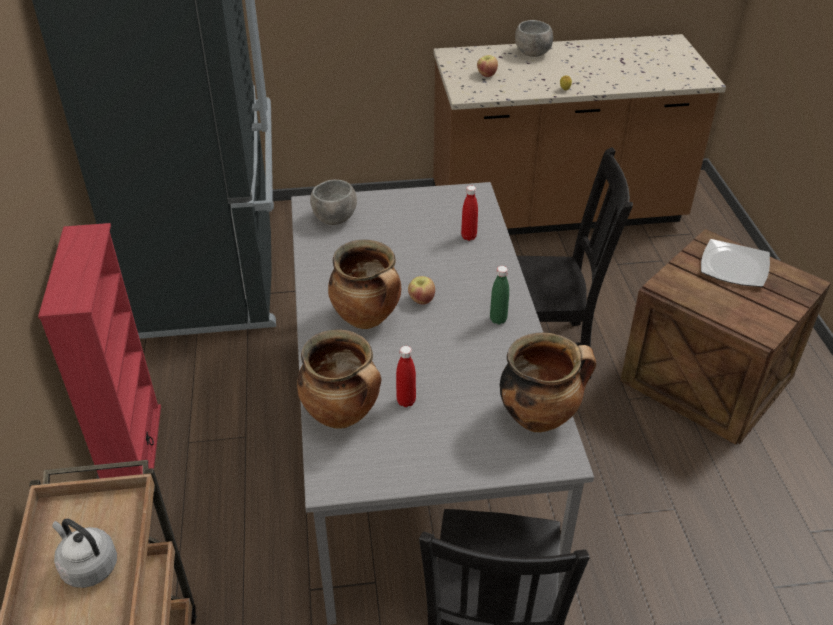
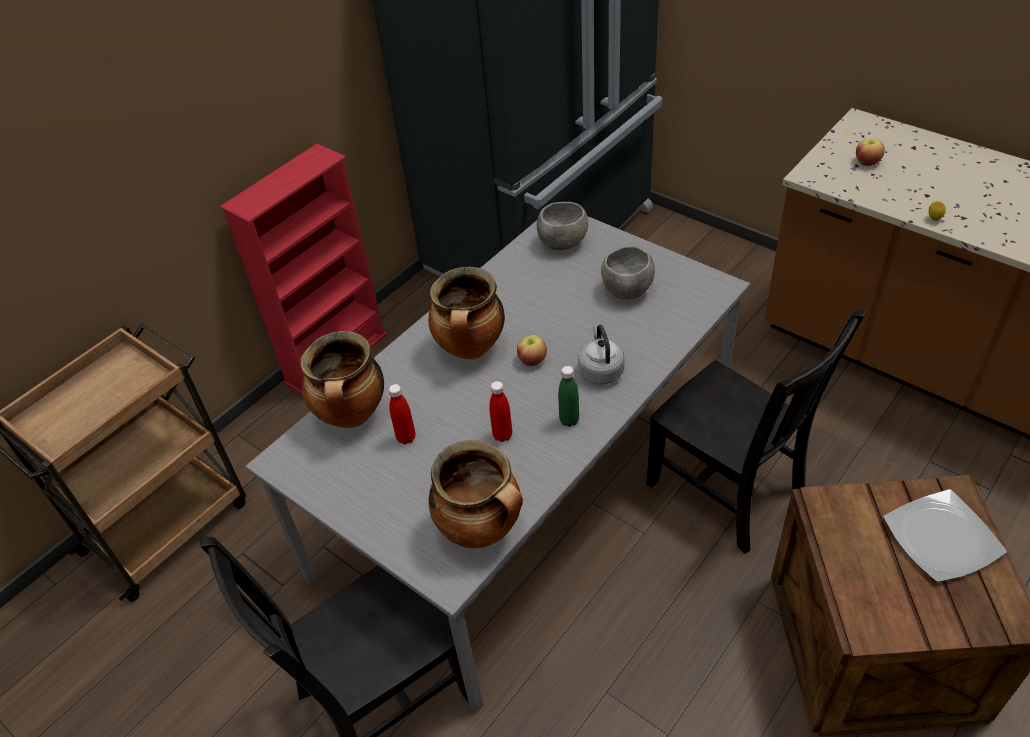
camera: 50 degrees right, 5 degrees up
(88, 566) = (92, 405): grey kettle -> grey kettle (600, 370)
(468, 237) = (652, 326): red bottle -> red bottle (502, 435)
(532, 54) = (959, 159): grey bowl -> grey bowl (626, 291)

